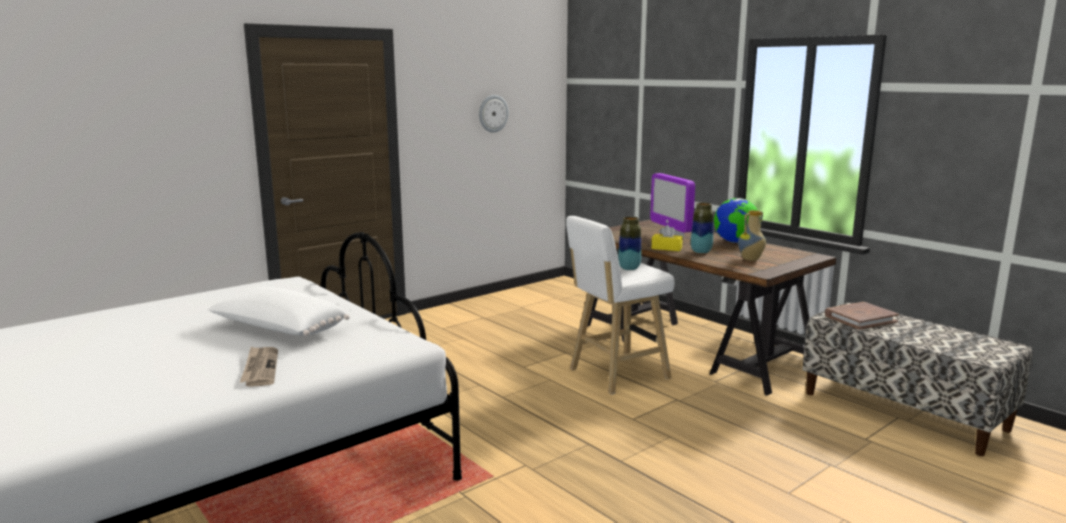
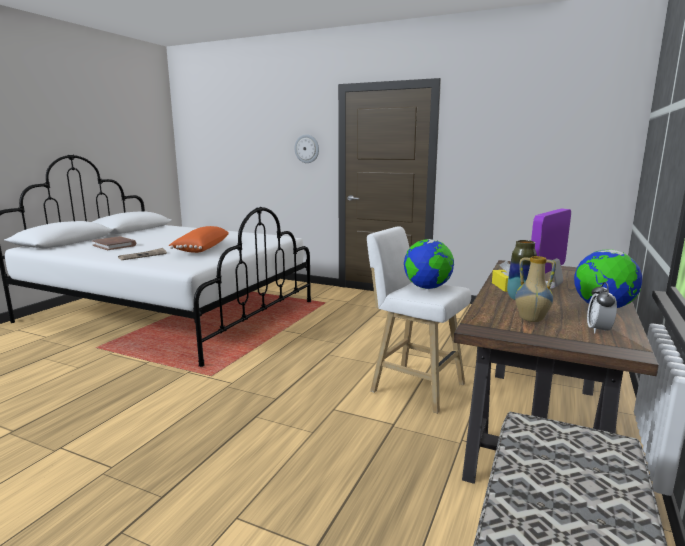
camera: 65 degrees right, 0 degrees up
(278, 330) = (200, 249): white pillow -> orange pillow
(493, 113) = (536, 148): wall clock -> wall clock (307, 148)
(629, 268) = (427, 288): vase -> globe
(778, 252) = (598, 330): none -> alarm clock
(860, 318) = (560, 451): brown book -> brown book (114, 245)

